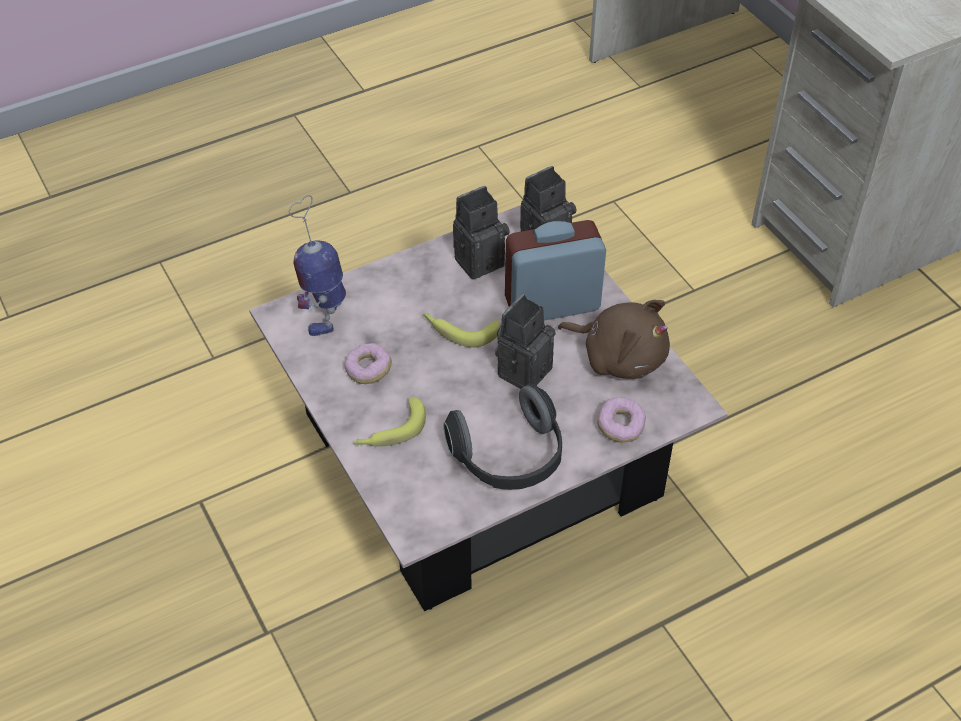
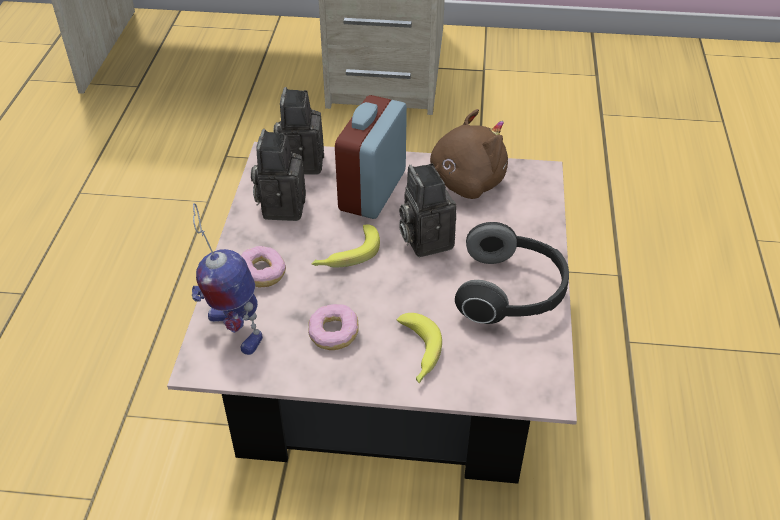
camera: 55 degrees left, 5 degrees down
(620, 427) = (531, 217): donut -> donut (262, 274)

